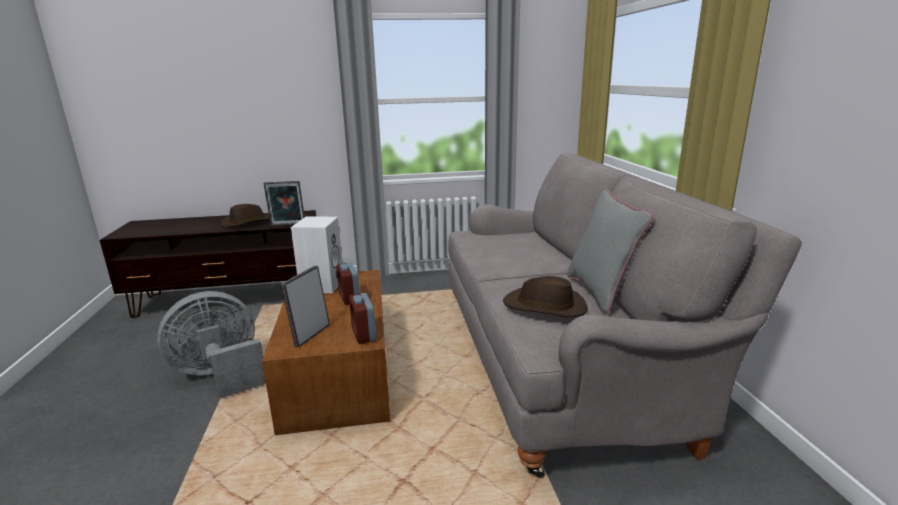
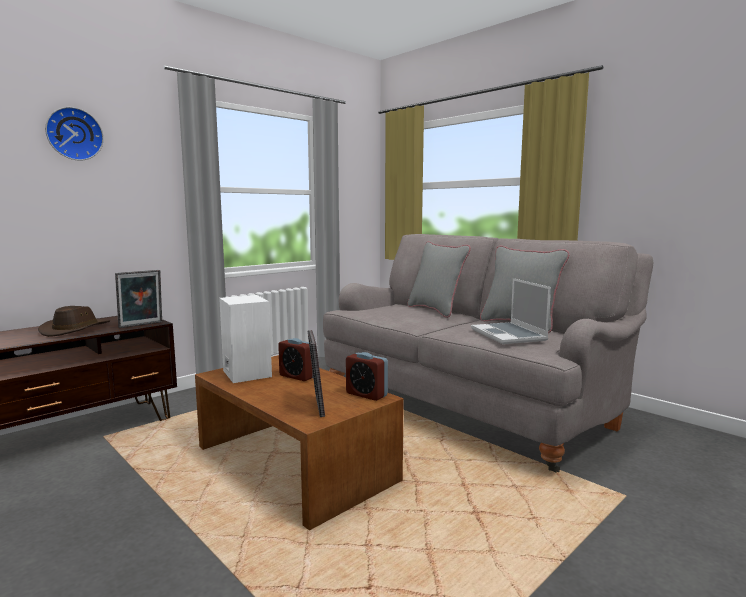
camera: 35 degrees left, 10 degrees down
(221, 375) = (153, 509): grey fan -> none
(255, 62) = (74, 134): none -> wall clock
(545, 306) = (509, 335): brown hat -> laptop
(549, 250) = (436, 310): none -> grey pillow

